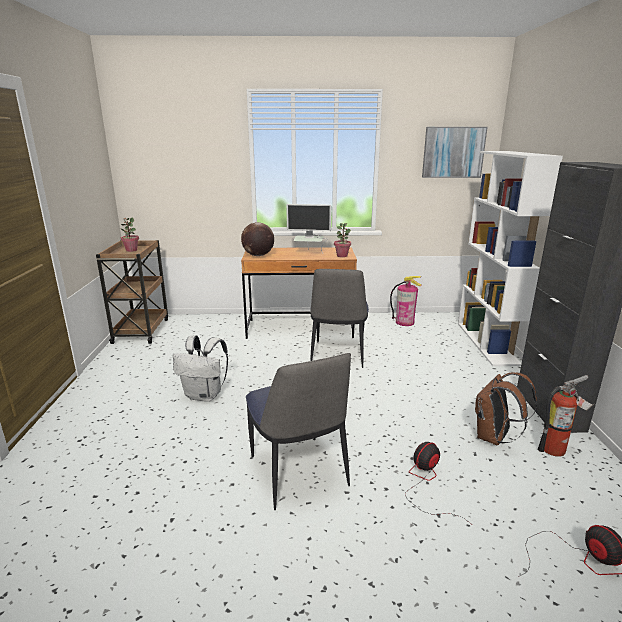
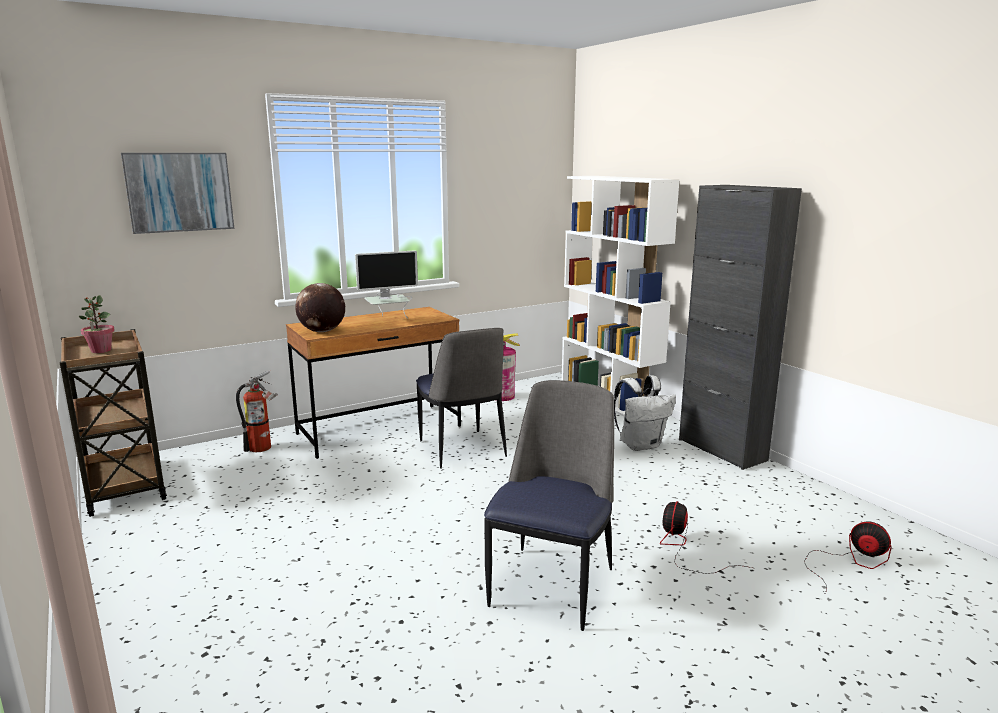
camera: 30 degrees left, 5 degrees down
(205, 395) = (337, 540): white backpack -> white backpack (640, 445)
(298, 473) = (552, 584): chair -> chair turned 105 degrees counterclockwise
(342, 255) = (435, 317): potted plant -> none
(453, 152) = (528, 178): picture -> picture (179, 192)
(494, 438) = (701, 489): brown backpack -> none
(557, 450) = (759, 483): fire extinguisher -> fire extinguisher (263, 447)

